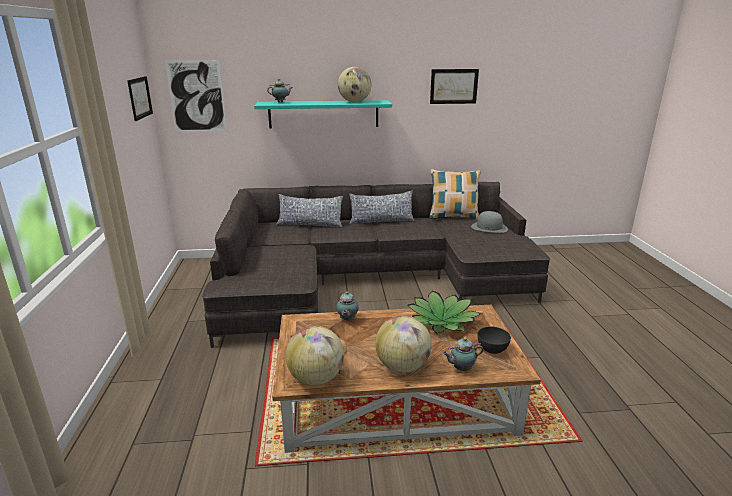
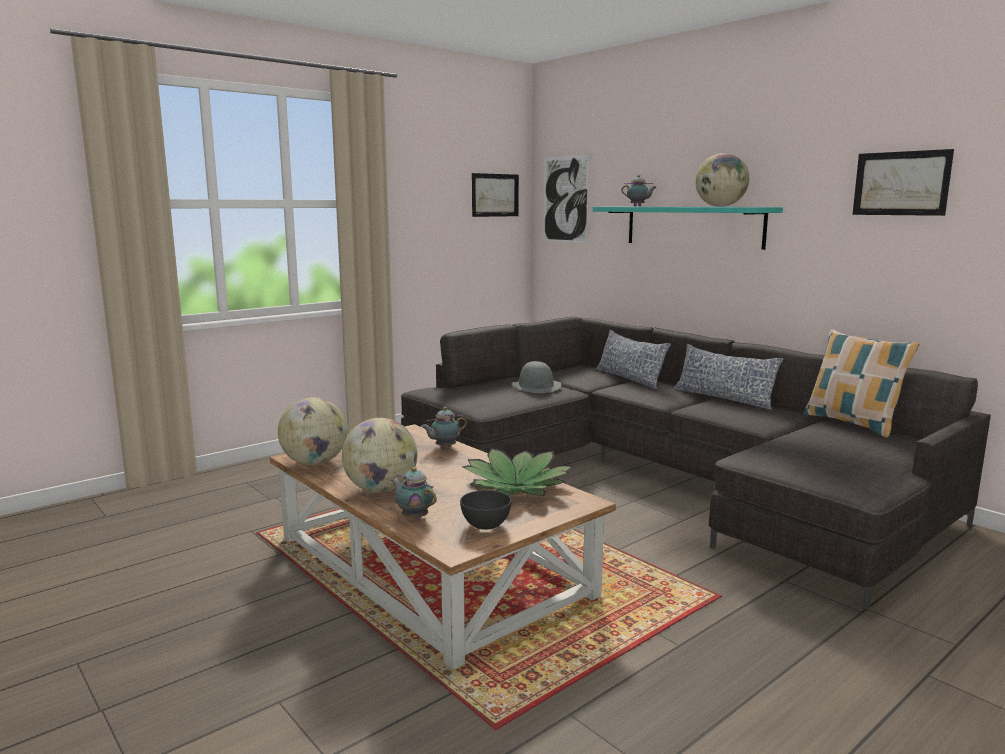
camera: 55 degrees right, 10 degrees down
(489, 227) = (873, 448): grey hat -> grey hat (536, 386)

